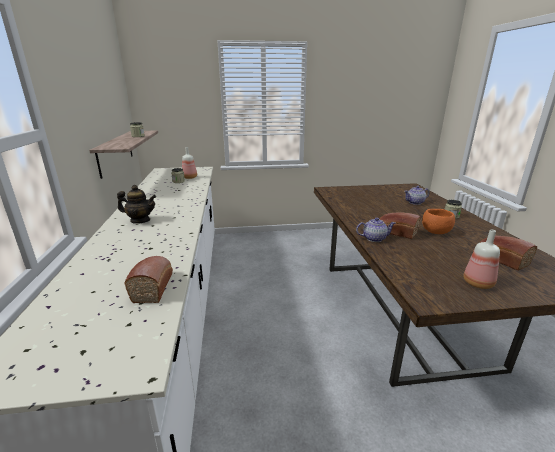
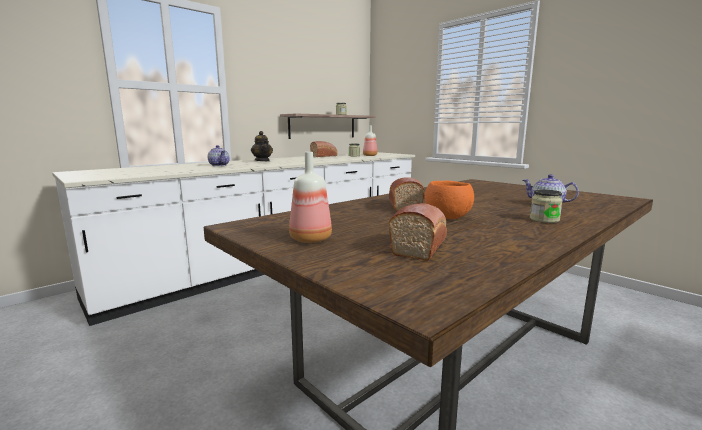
camera: 55 degrees right, 10 degrees down
(154, 286) = (170, 171): bread -> bread (324, 156)
(374, 238) = (365, 203): teapot -> teapot (219, 165)

